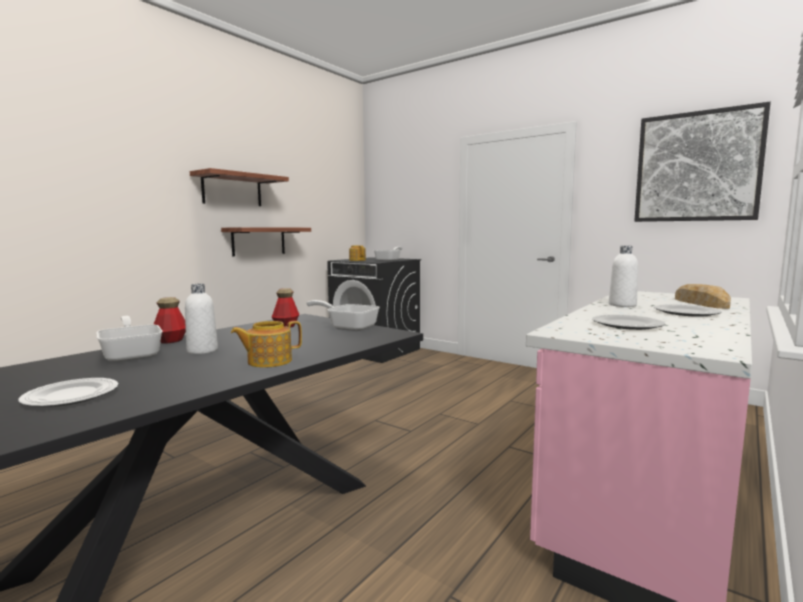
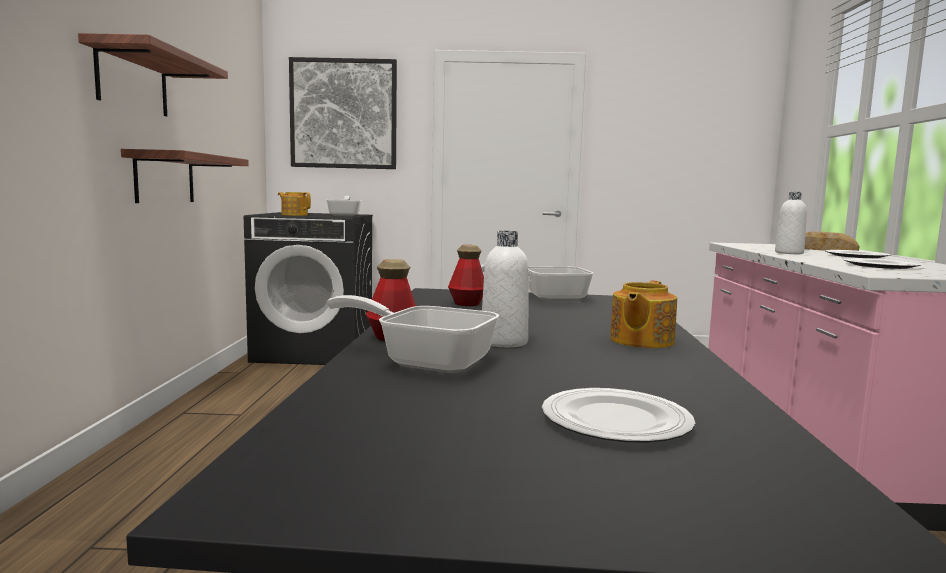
camera: 35 degrees left, 0 degrees up
(697, 167) = (705, 119): picture -> picture (343, 114)

